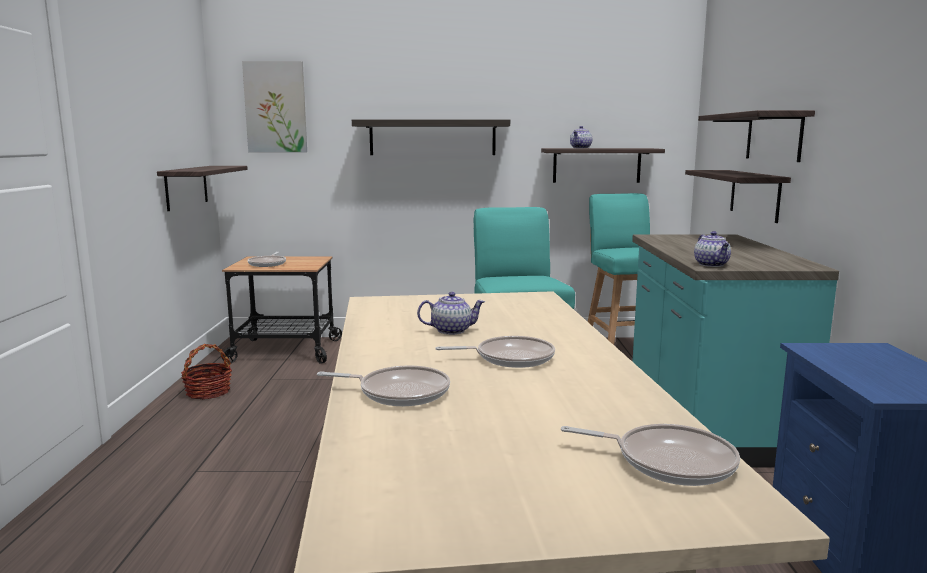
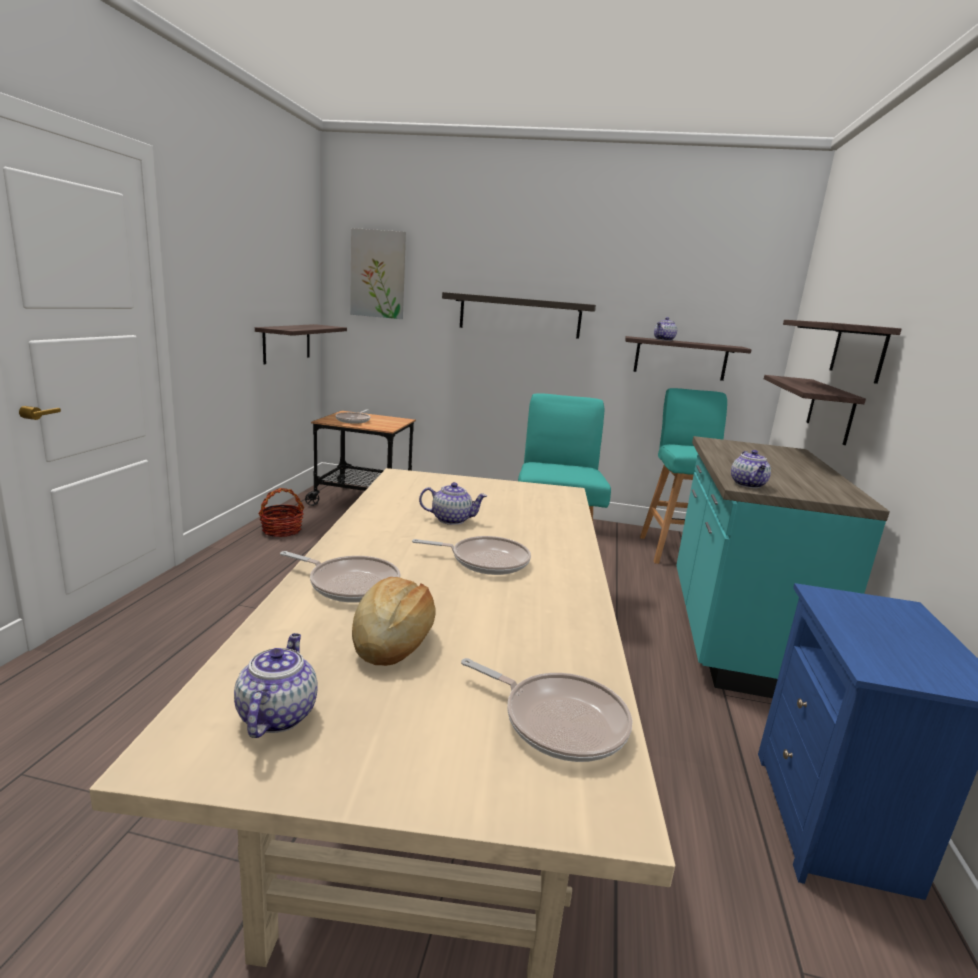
camera: 10 degrees right, 5 degrees up
(420, 497) = (277, 714): none -> teapot
(476, 428) = (392, 640): none -> bread

